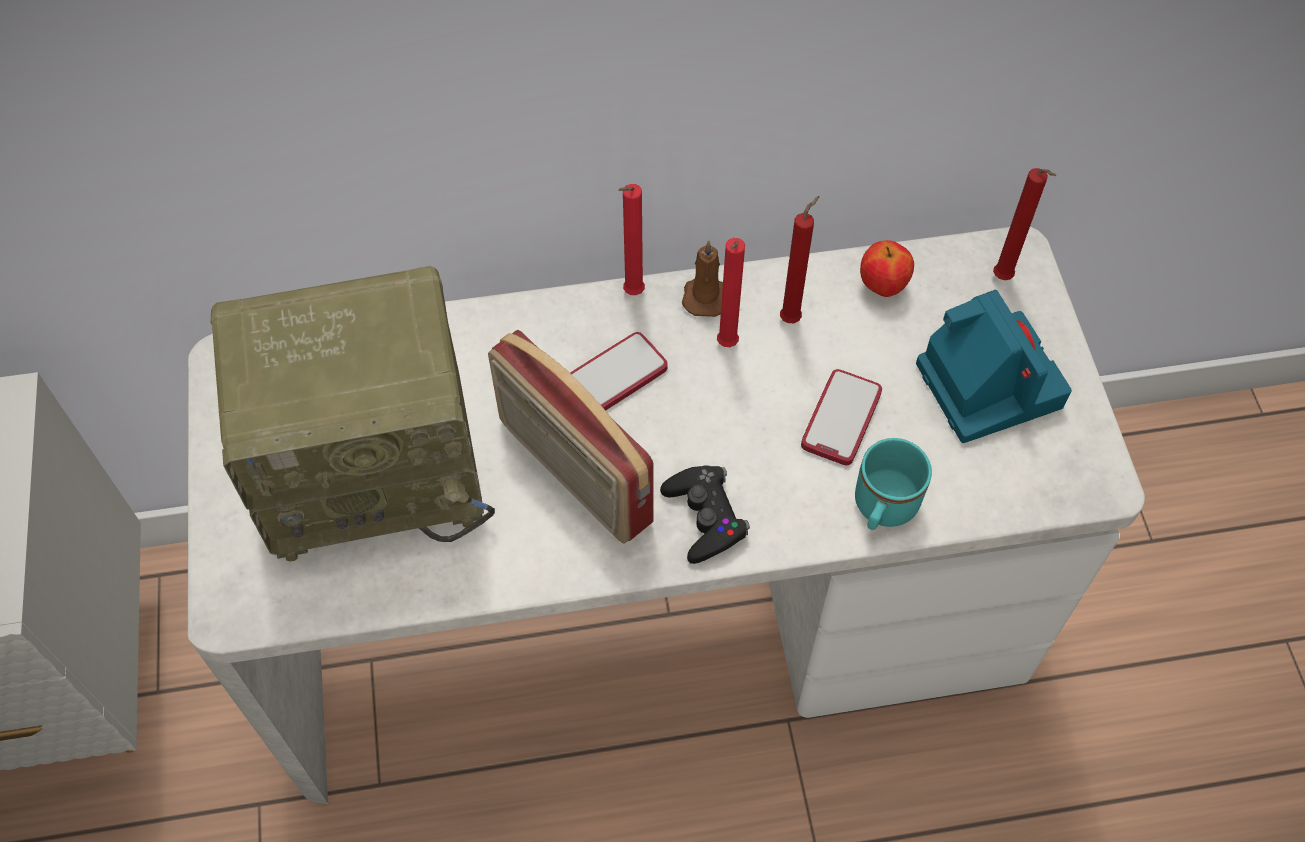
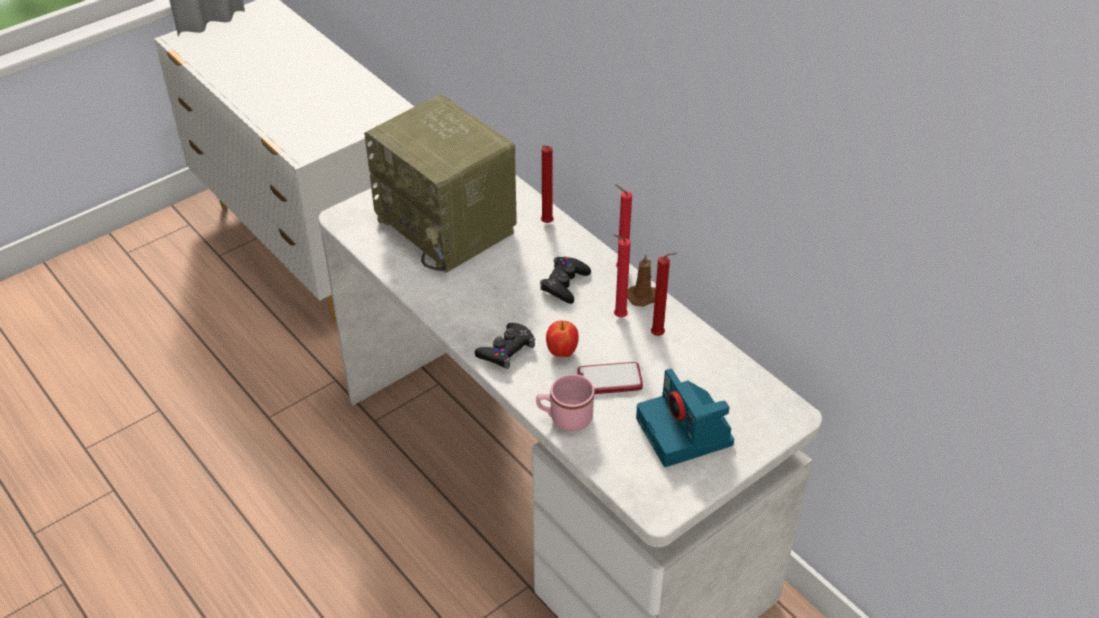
camera: 60 degrees right, 15 degrees down
(572, 473) = (495, 292): radio -> none
(616, 376) = (564, 284): phone -> black game controller
(882, 286) = (714, 364): apple -> apple (562, 352)
(882, 509) = (564, 418): turquoise mug -> pink mug
(986, 382) = (686, 433): camera -> camera turned 120 degrees clockwise
(1004, 279) = (768, 415): red candle -> red candle (546, 224)

